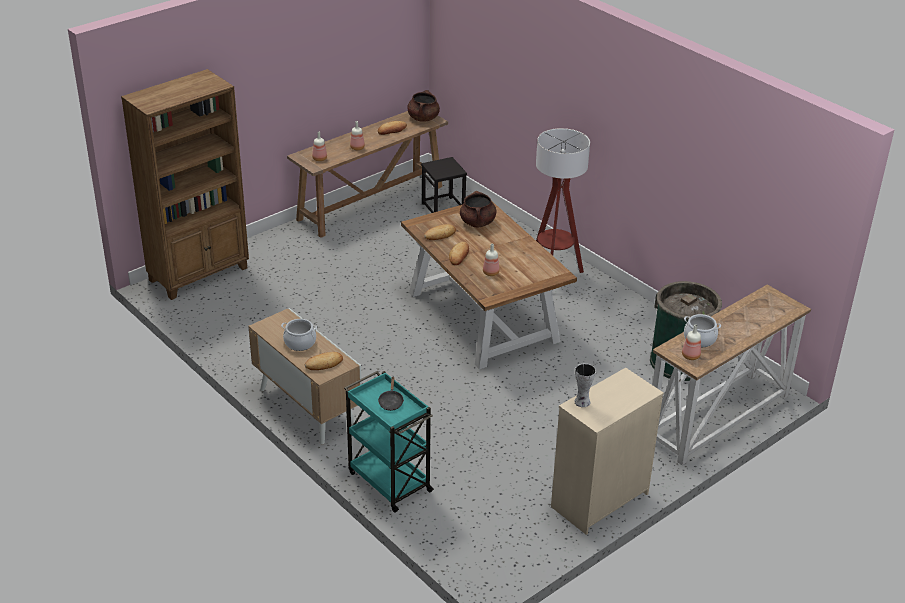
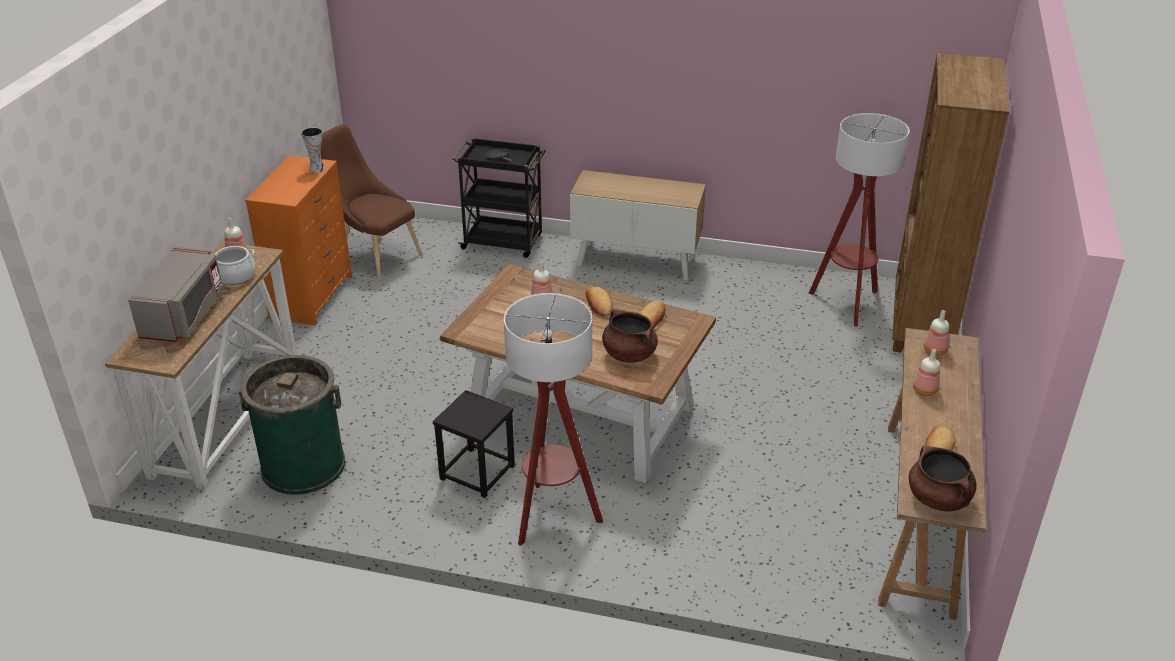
camera: 145 degrees right, 0 degrees up
(219, 306) = (847, 303): none -> floor lamp
(300, 343) = (642, 188): cooking pot -> none
(324, 363) = (600, 183): bread -> none
(388, 481) = (503, 242): turquoise cart -> black cart
(443, 208) = (820, 560): black stool -> black stool (477, 472)
(512, 522) = (376, 256): none -> brown chair
(599, 500) = (312, 297): beige dresser -> orange dresser
(748, 322) = (184, 315): none -> grey microwave

